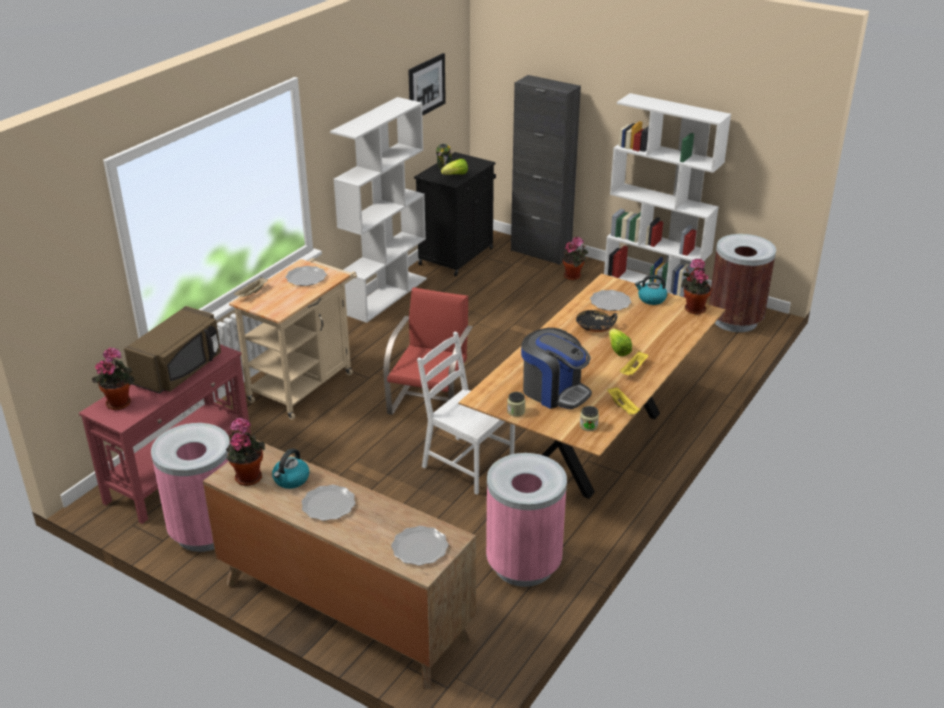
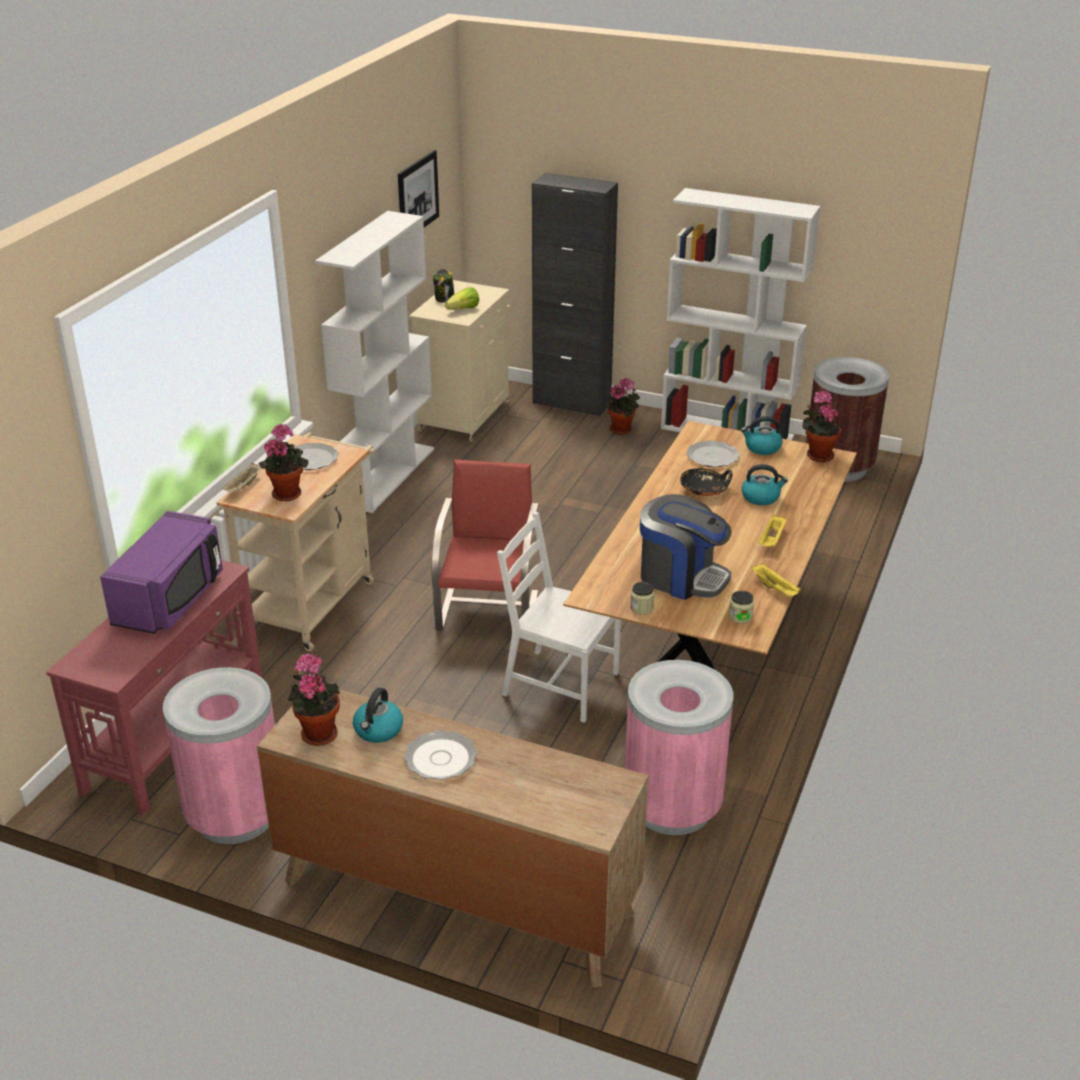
camera: 10 degrees left, 0 degrees up
(120, 402) = (101, 651): potted plant -> potted plant (287, 493)
(180, 370) = (171, 599): brown microwave -> purple microwave
(419, 548) = (581, 801): plate -> none
(457, 256) = (465, 416): black cabinet -> beige cabinet
(618, 350) = (743, 516): lettuce -> none
(637, 337) = (761, 497): none -> kettle

